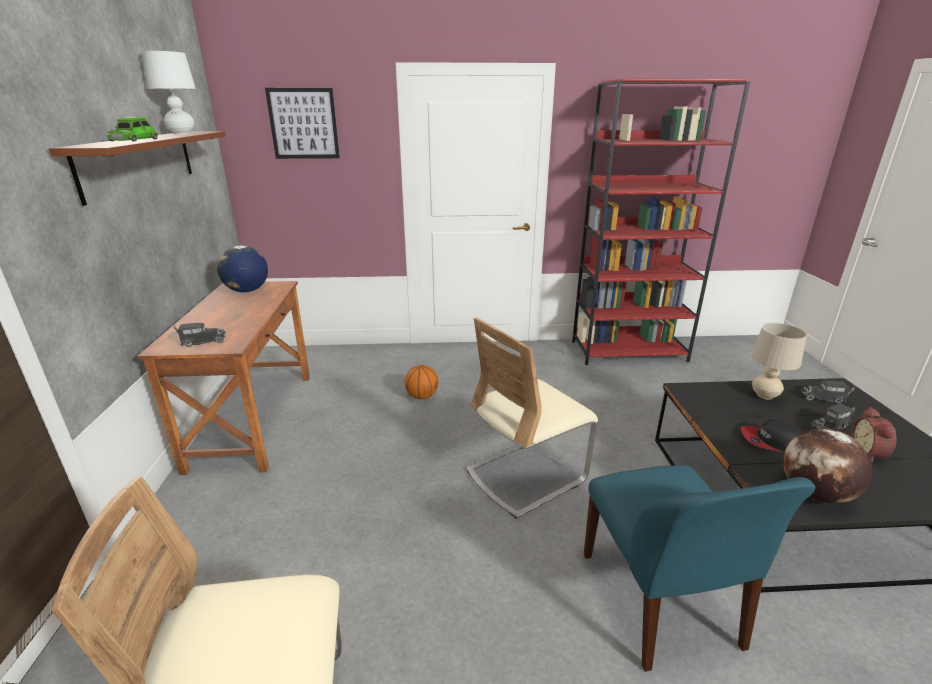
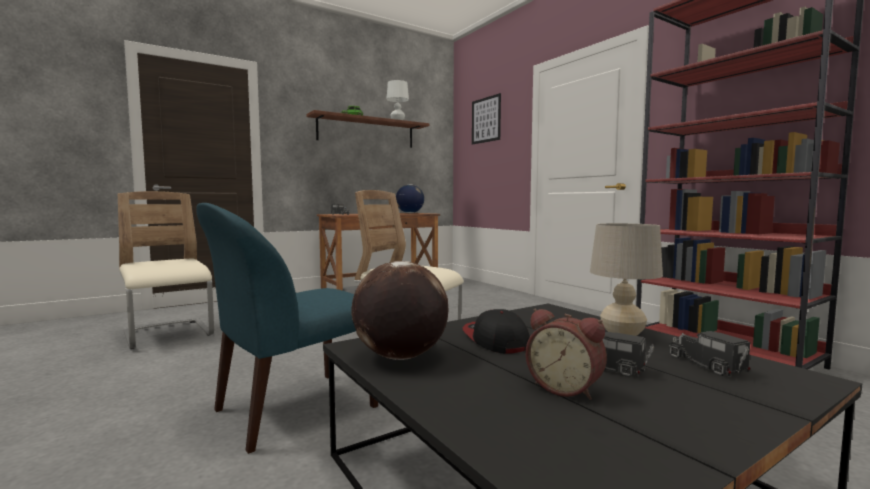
camera: 60 degrees right, 20 degrees down
(422, 396) = (463, 308): basketball -> none
(868, 453) = (566, 388): alarm clock -> alarm clock turned 120 degrees counterclockwise

